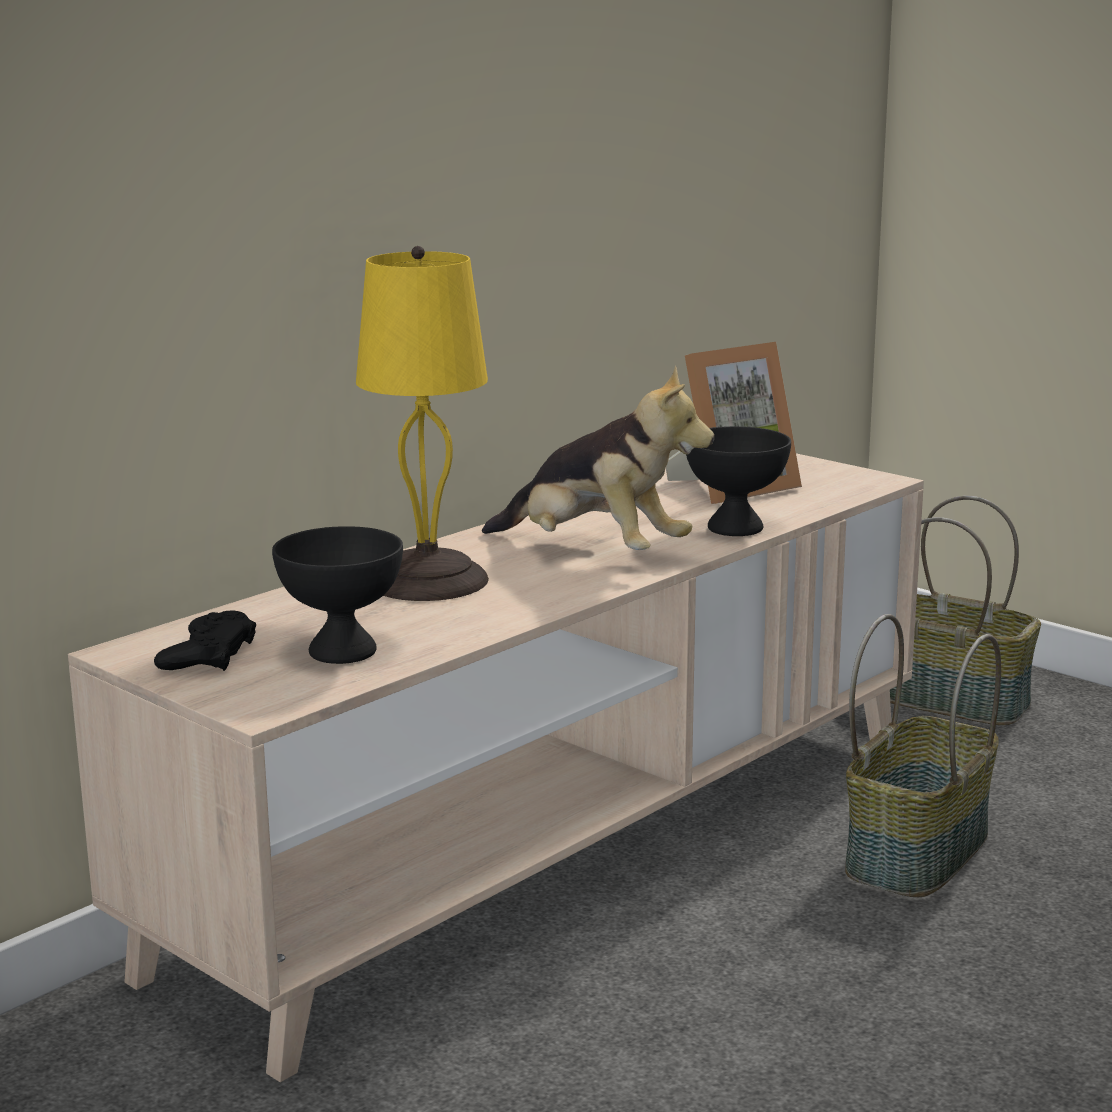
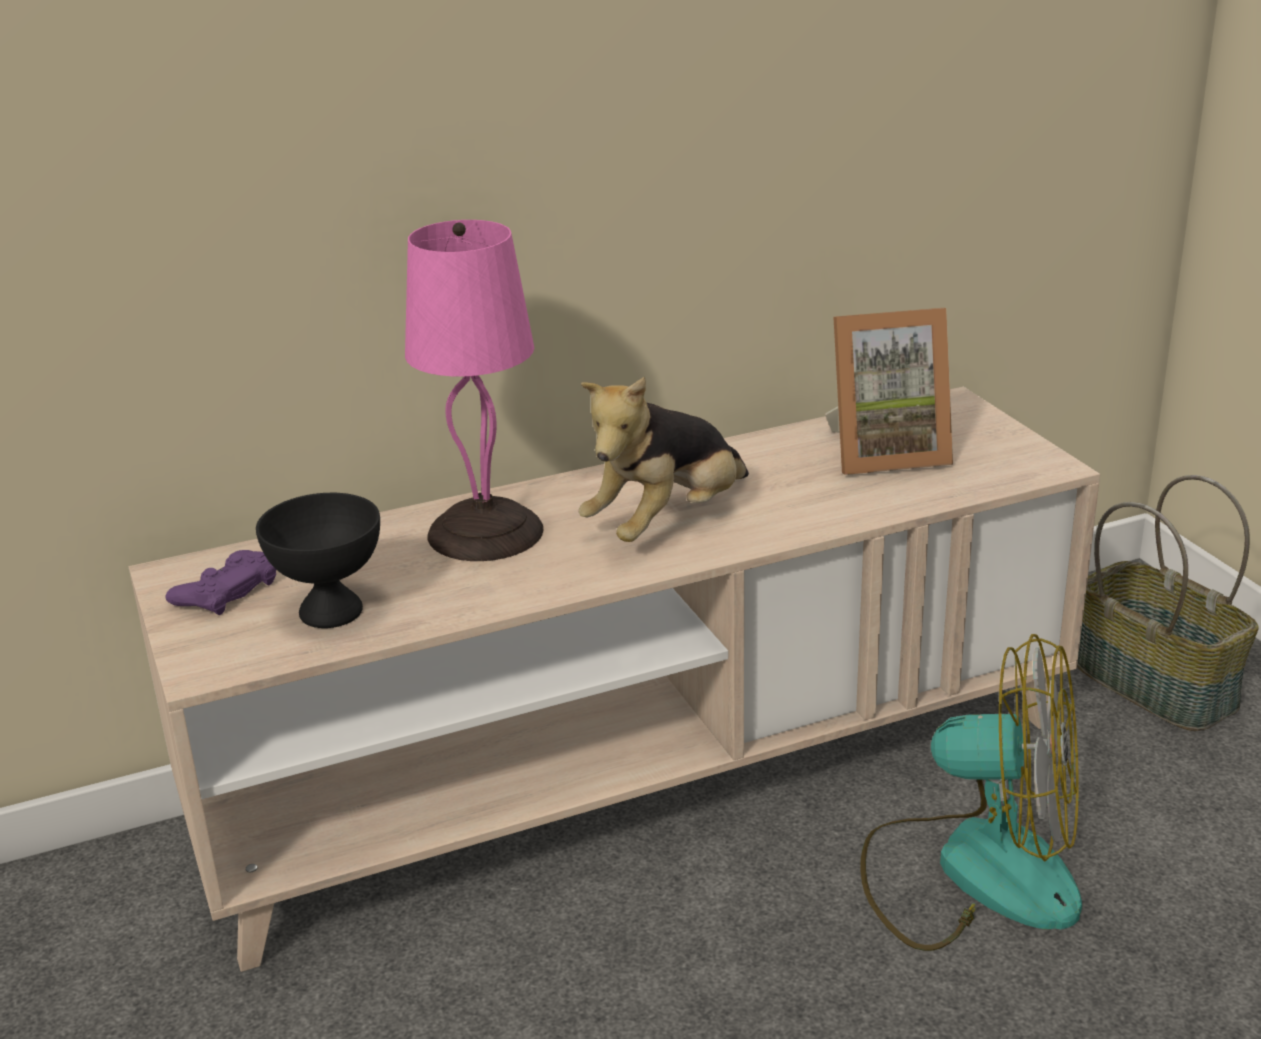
camera: 25 degrees right, 10 degrees up
(207, 654) = (225, 591): black game controller -> purple game controller
(427, 579) = (485, 531): yellow table lamp -> pink table lamp
(595, 552) = (667, 523): plush toy -> plush toy turned 75 degrees clockwise
(733, 528) = (830, 512): black bowl -> none
(915, 852) = (972, 871): basket -> fan

